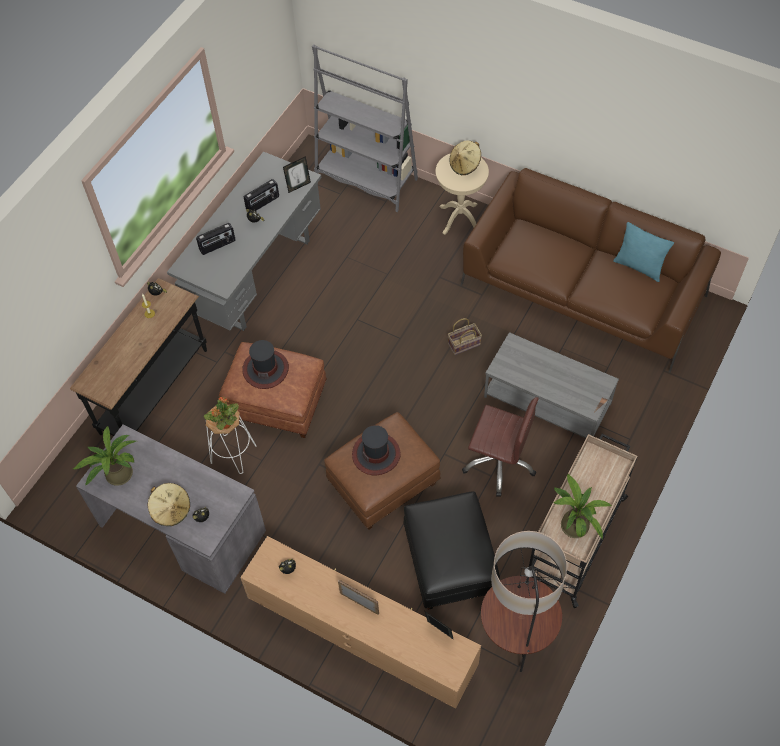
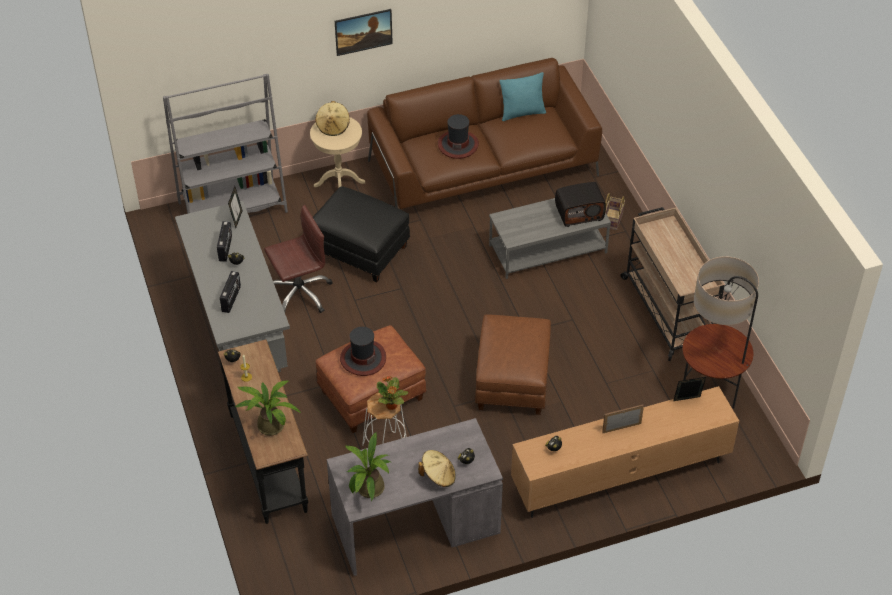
camera: 50 degrees left, 10 degrees down
(376, 454) = (509, 345): hat -> hat (458, 144)
(448, 561) = (613, 388): black ottoman -> black ottoman (359, 251)
(464, 343) = (449, 257): basket -> basket (612, 218)
(499, 462) = (567, 308): brown office chair -> brown office chair (299, 293)
(520, 103) = (364, 40): none -> picture
(574, 522) = (686, 273): potted plant -> potted plant (268, 424)
(581, 391) = (579, 213): none -> radio

